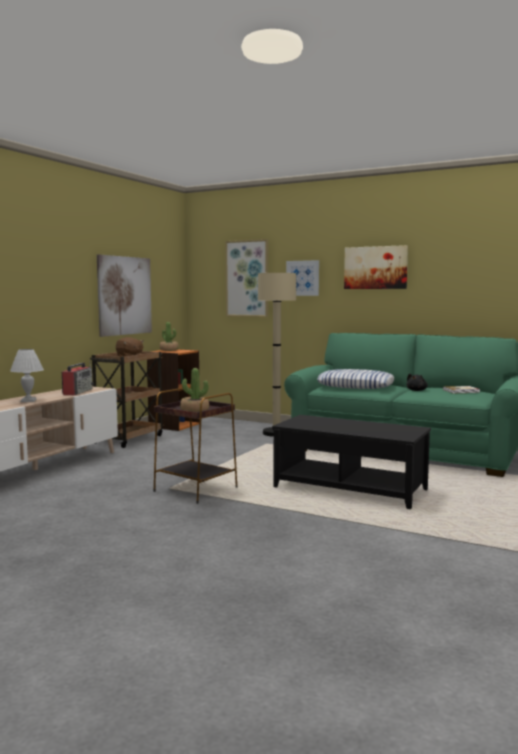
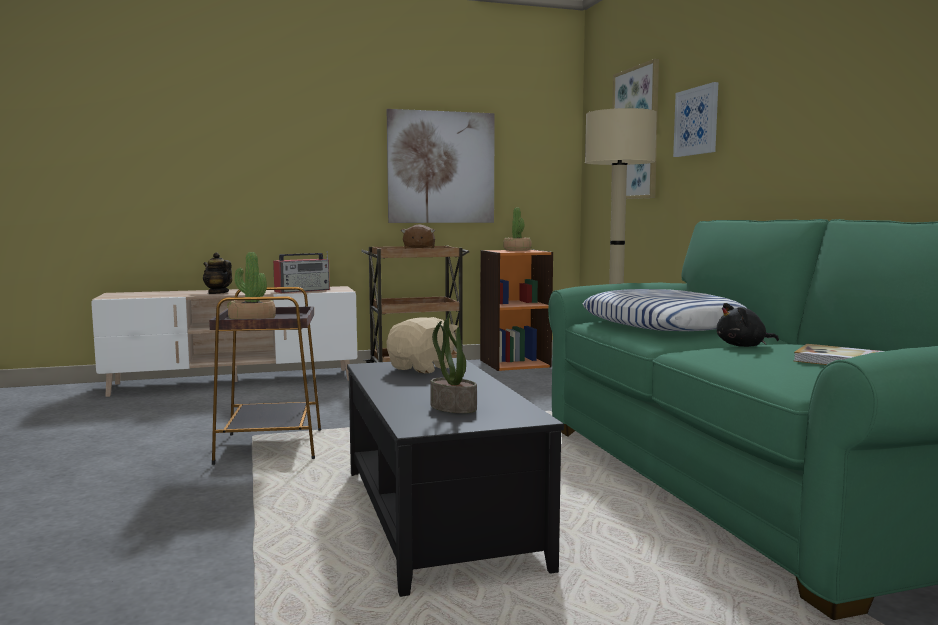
camera: 45 degrees right, 0 degrees up
(28, 401) = (218, 293): white table lamp -> teapot
(310, 421) = (423, 368): none -> beige plush toy
(375, 267) = (799, 79): picture -> none
(386, 430) = (452, 408): none -> potted plant

